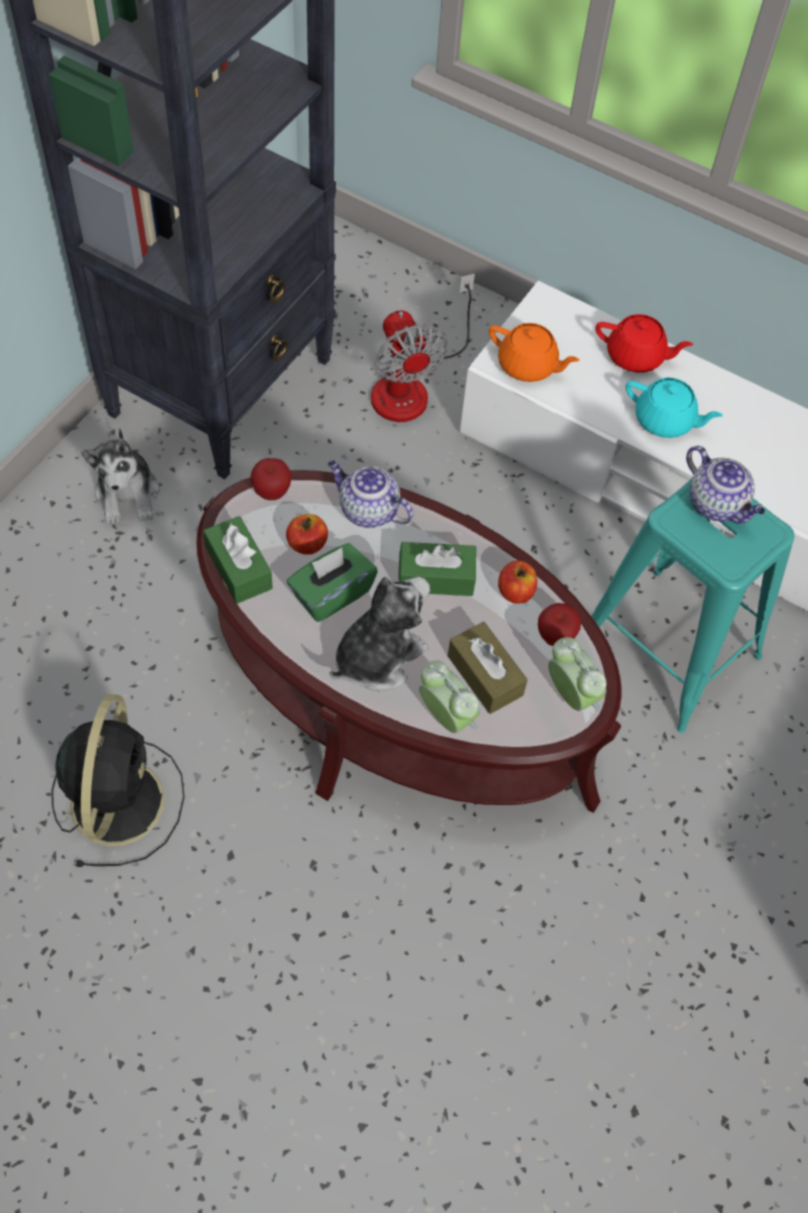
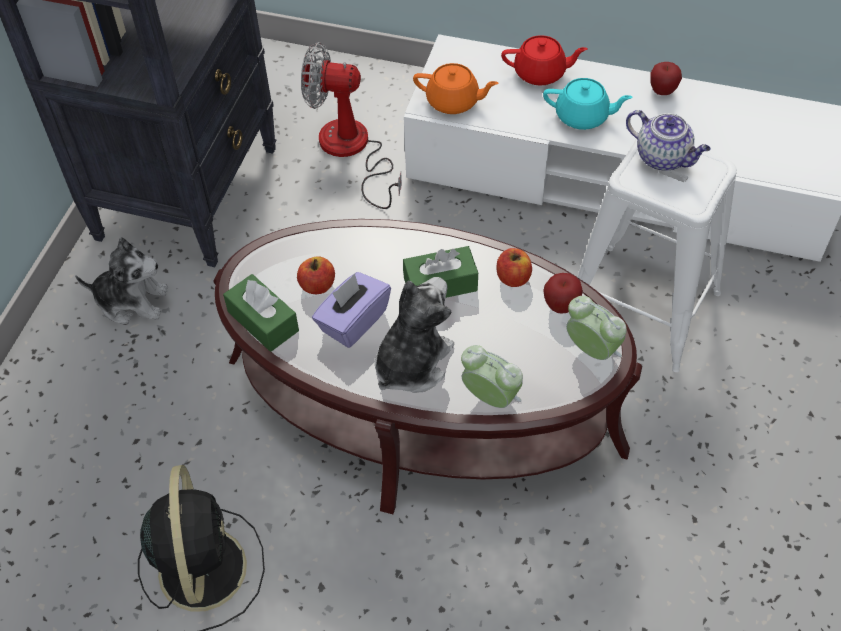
camera: 10 degrees left, 5 degrees down
(128, 494) = (132, 301): plush toy -> plush toy turned 60 degrees counterclockwise
(271, 492) = (272, 251): apple -> apple (662, 91)
(331, 594) = (353, 321): green tissue box -> purple tissue box
(367, 510) = (361, 244): teapot -> none
(411, 385) = (352, 151): fan -> fan turned 135 degrees clockwise
(485, 675) = (511, 354): brown tissue box -> none
(667, 648) = (640, 306): turquoise stool -> white stool

